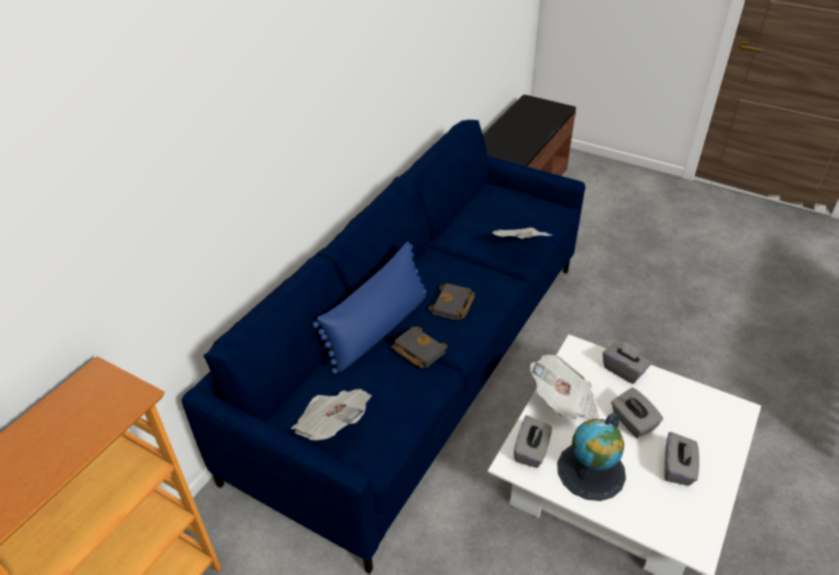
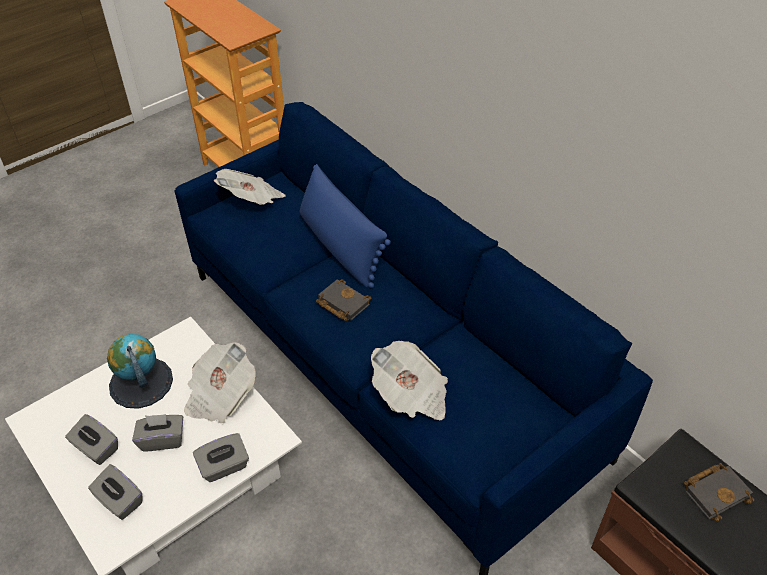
camera: 110 degrees right, 5 degrees up
(417, 350) = (299, 263): black book -> black book (716, 492)
(531, 451) = (187, 350): grey tissue box -> grey tissue box (119, 501)

